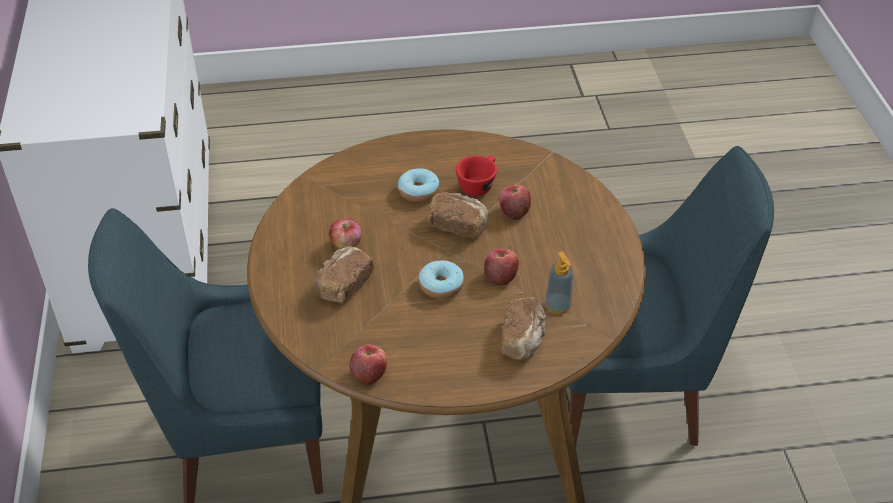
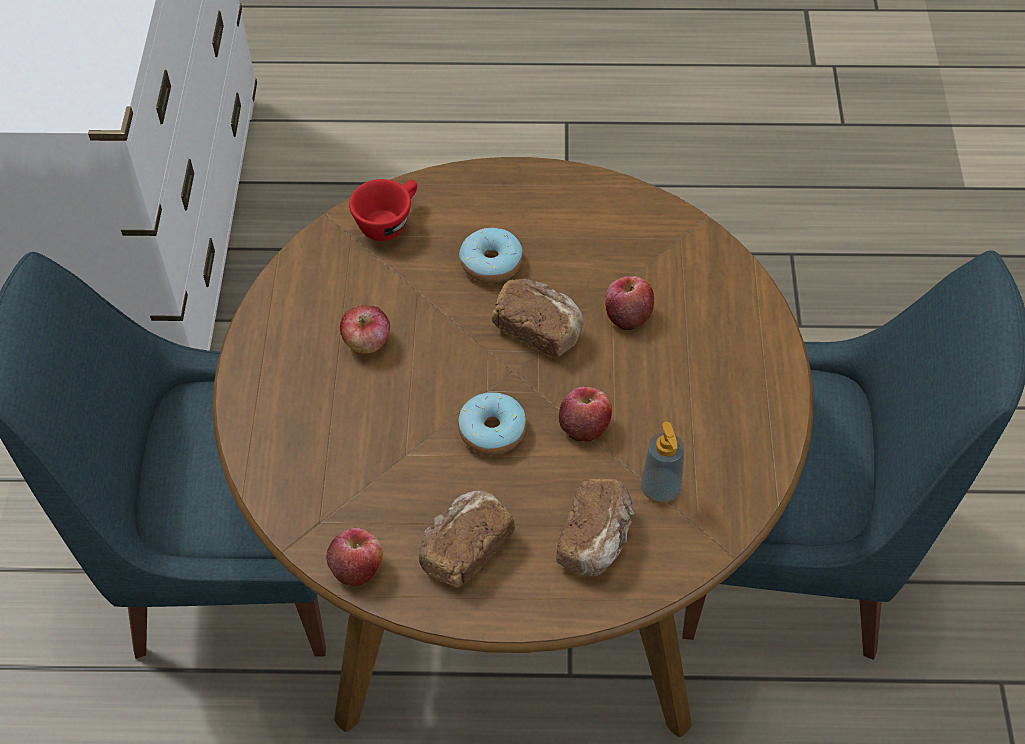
camera: 10 degrees right, 10 degrees up
(343, 285) = (349, 411): bread -> bread (464, 549)
(478, 184) = (583, 261): red cup -> red cup (388, 221)

